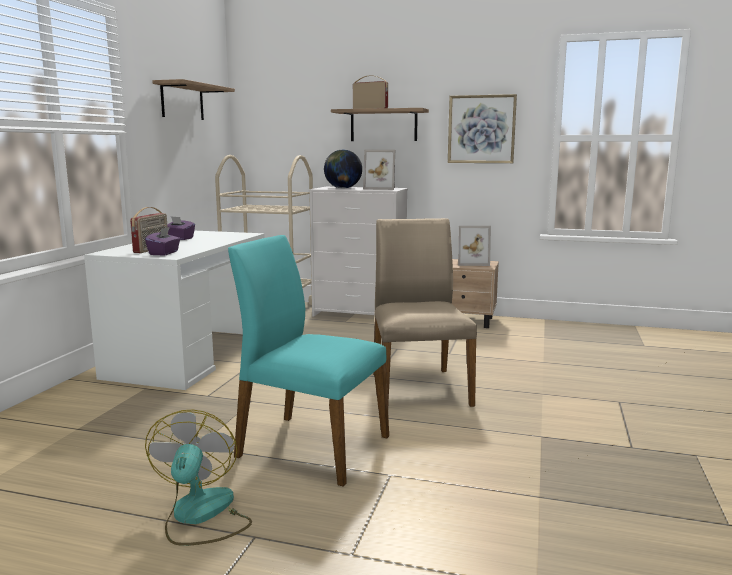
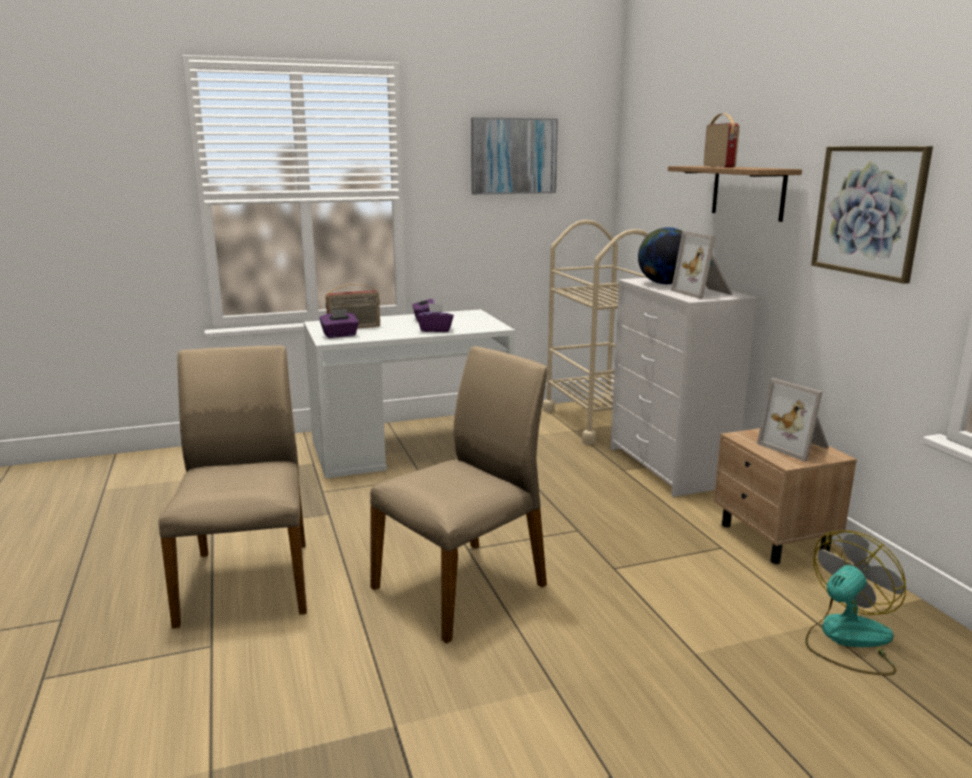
camera: 55 degrees right, 5 degrees up
(182, 101) = (513, 156): shelf -> picture
(200, 516) = (88, 582): fan -> fan (847, 639)
(218, 240) = (435, 330): none -> purple tissue box
(311, 446) = (248, 580): turquoise chair -> beige chair

